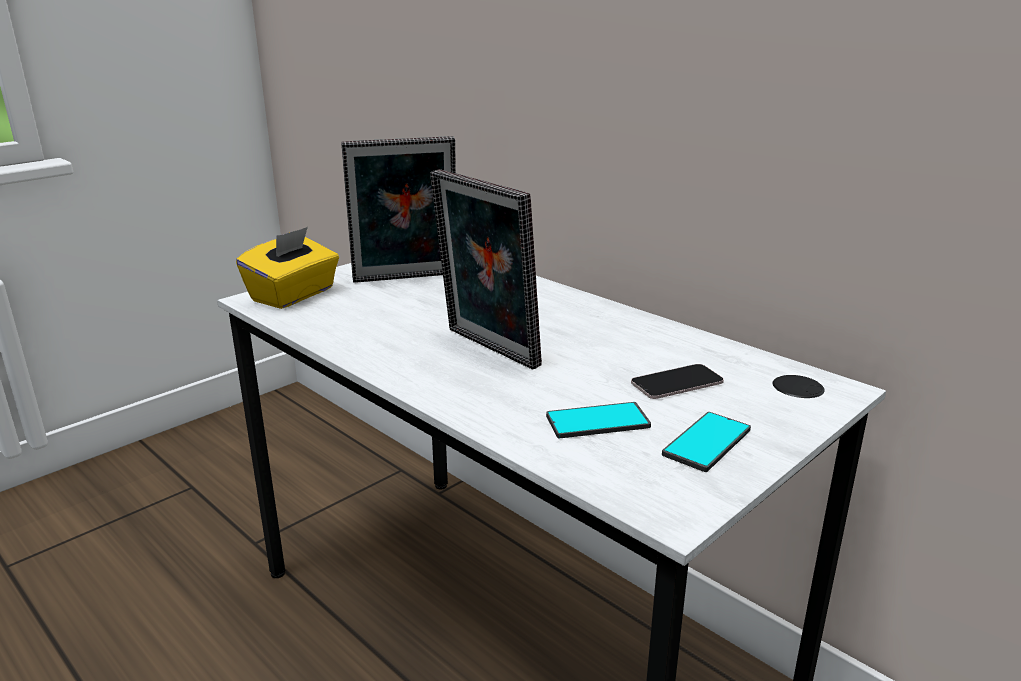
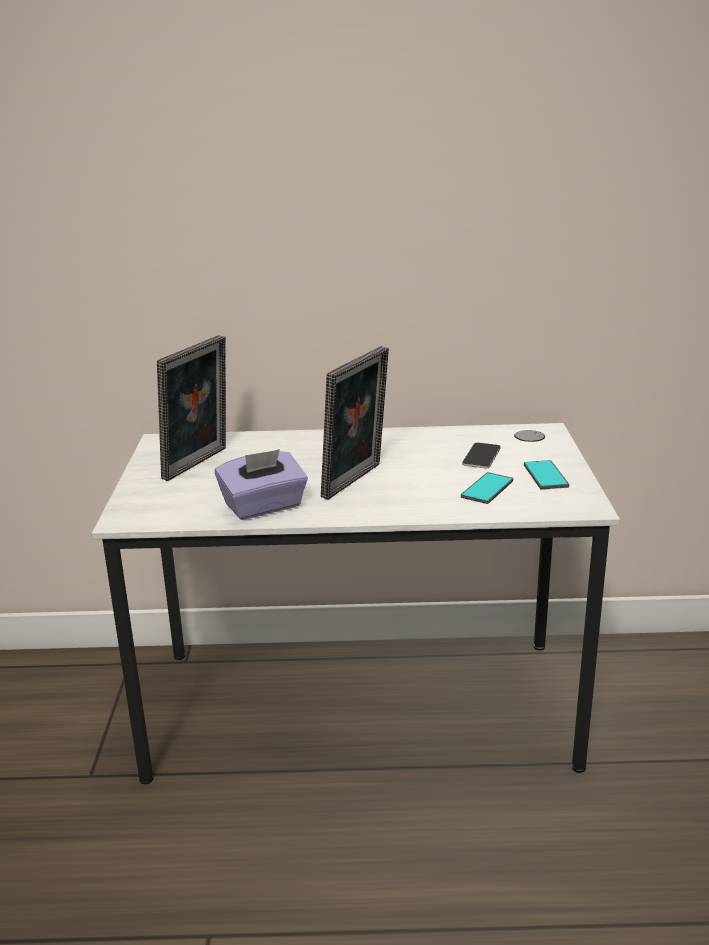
camera: 45 degrees left, 0 degrees up
(294, 295) = (146, 506): yellow tissue box -> none
(361, 335) = (264, 507): none -> purple tissue box
(486, 349) = (356, 482): picture frame -> picture frame turned 60 degrees counterclockwise

